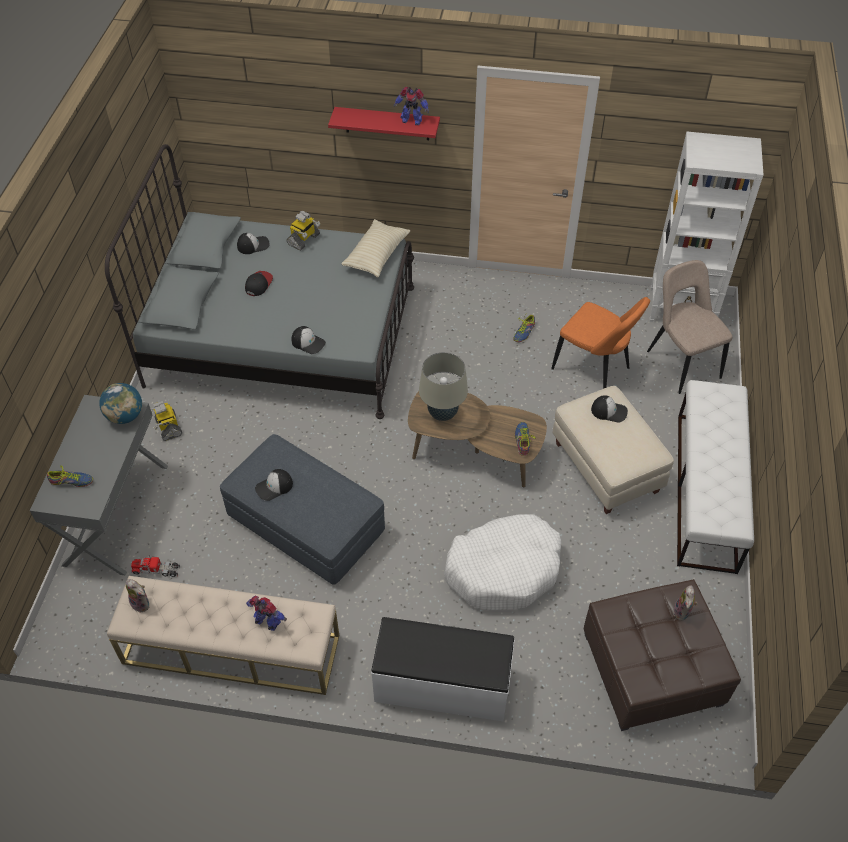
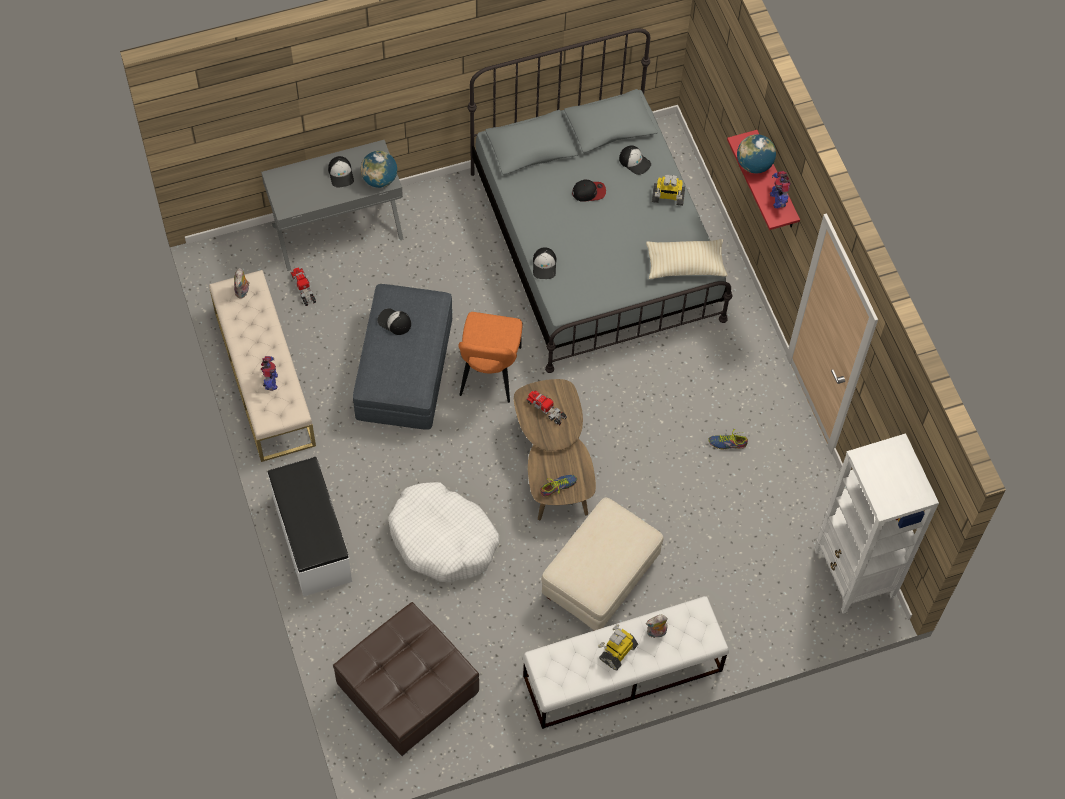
camera: 60 degrees right, 10 degrees up
(71, 481) = (300, 182): shoe -> none
(168, 427) = (441, 216): toy robot -> toy robot (617, 651)
(367, 120) = (754, 165): none -> globe
(442, 413) = (546, 409): beige table lamp -> toy truck
(593, 370) = (715, 524): orange chair -> orange chair (489, 375)
(609, 411) = (624, 540): cap -> cap (341, 174)
(681, 362) = (775, 599): beige chair -> none
(683, 612) = (439, 674): plush toy -> plush toy (656, 633)

